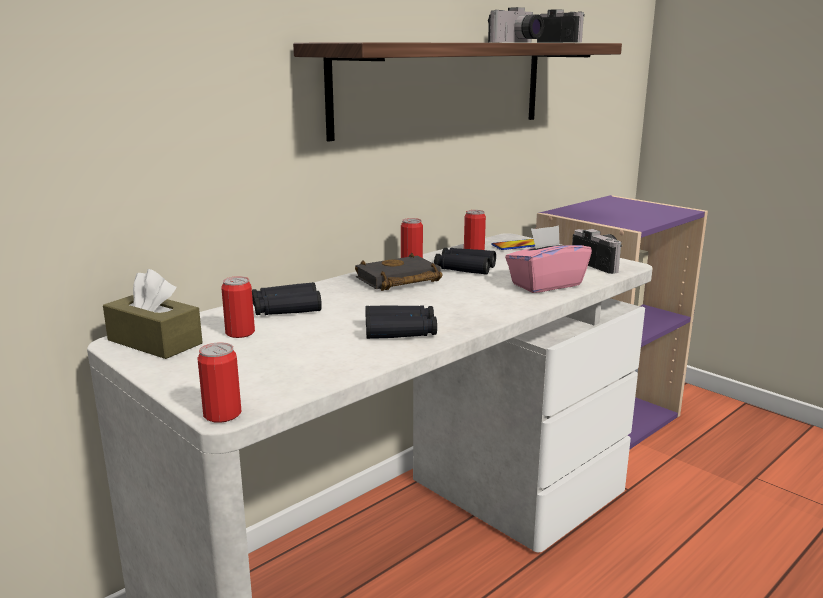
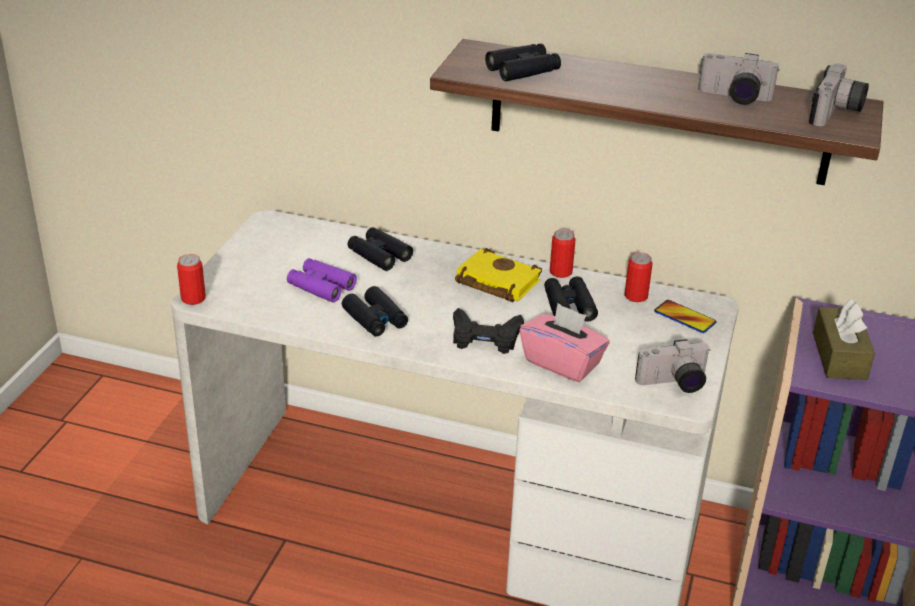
camera: 60 degrees right, 15 degrees up
(155, 342) = (276, 231): brown tissue box -> brown tissue box (839, 356)
(240, 333) = (316, 255): can -> none
(305, 342) = (321, 286): none -> purple binoculars
(394, 41) = (523, 70): none -> black binoculars
(397, 280) = (494, 282): black book -> yellow book
(481, 299) = (485, 337): none -> black game controller
(601, 263) = (674, 384): camera -> camera turned 45 degrees clockwise

